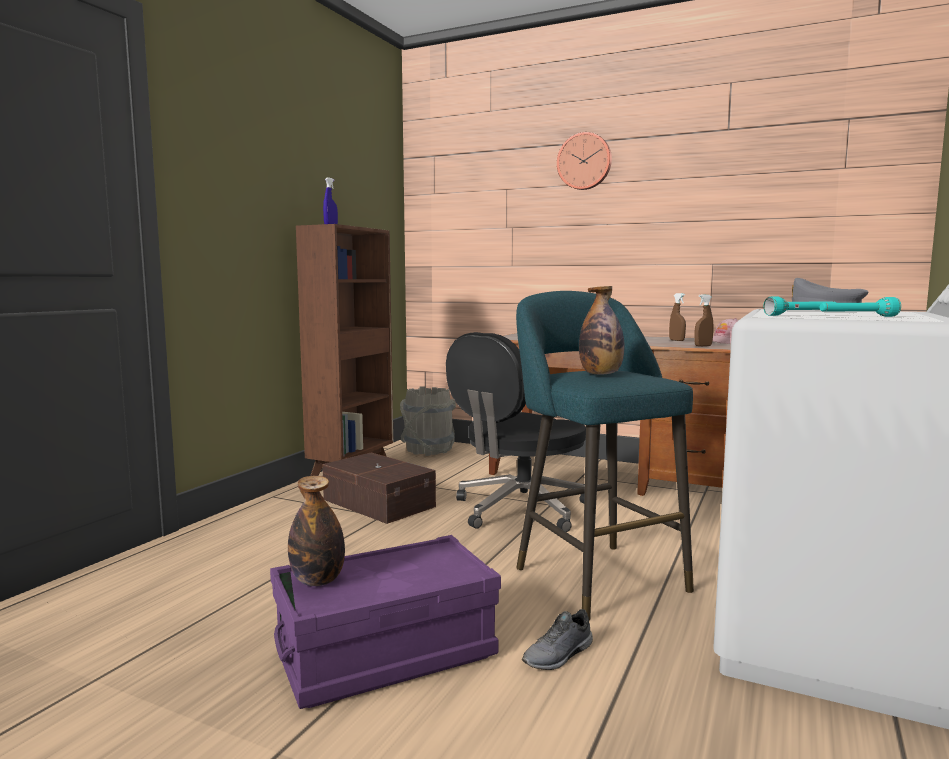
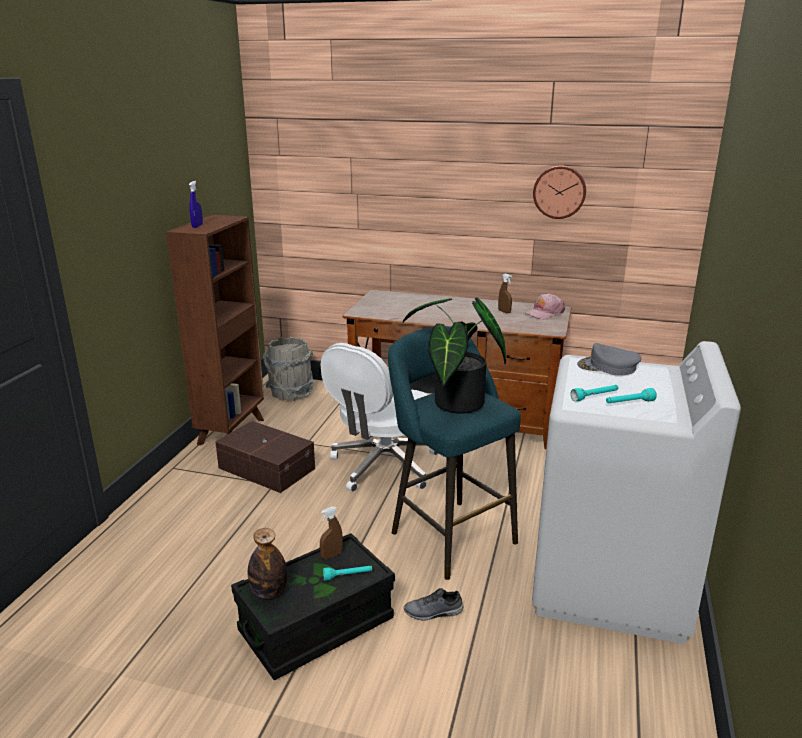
camera: 10 degrees left, 15 degrees up
(386, 654) = (316, 626): purple storage box -> black storage box
(433, 574) = (348, 576): none -> turquoise flashlight
(519, 509) = (383, 466): black office chair -> white office chair
(559, 655) = (433, 613): grey shoe -> grey shoe turned 45 degrees clockwise
(584, 161) = (423, 140): wall clock -> wall clock (559, 191)
(601, 374) = (454, 405): bottle -> potted plant
(703, 346) = (525, 327): brown spray bottle -> brown spray bottle (331, 555)

